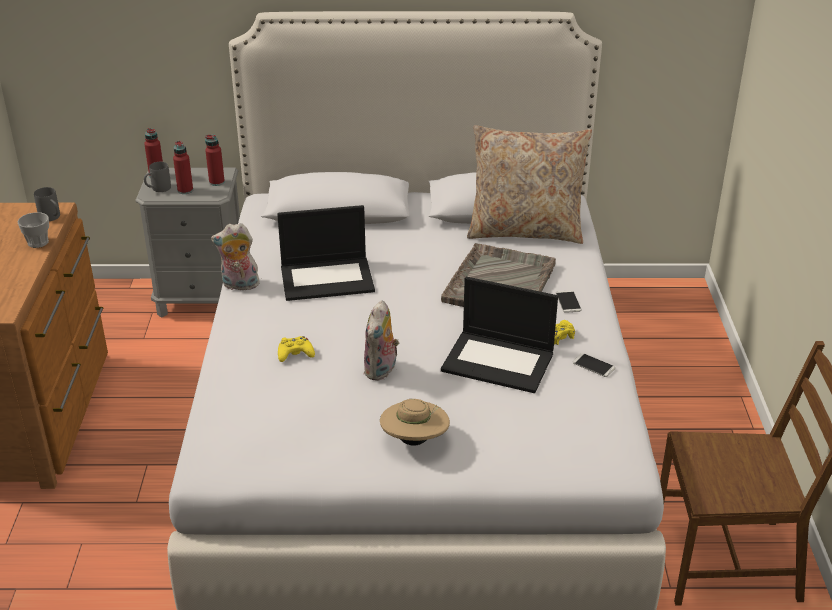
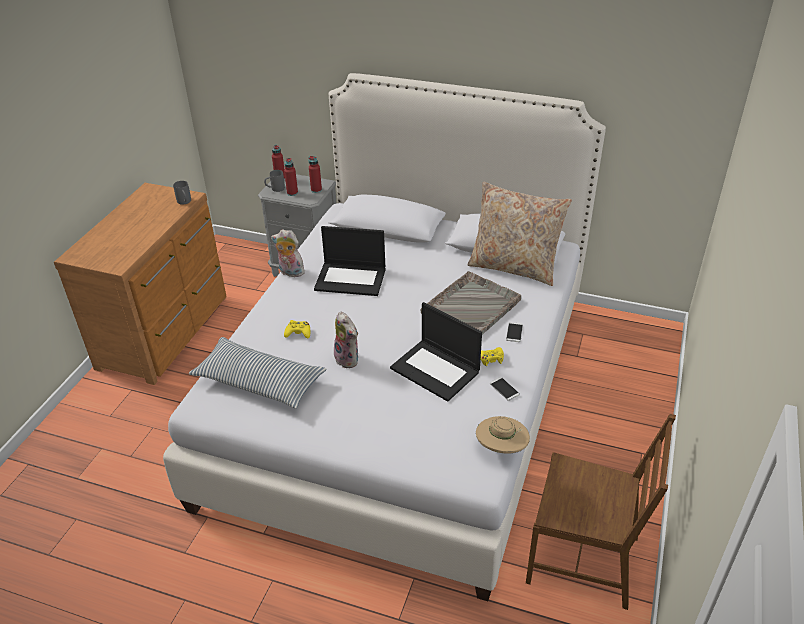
camera: 20 degrees right, 5 degrees up
(38, 242) = (167, 219): cup -> none
(277, 421) = (259, 381): none -> pillow
(381, 371) = (349, 359): plush toy -> plush toy turned 75 degrees counterclockwise
(414, 440) = (342, 418): beige hat -> beige hat (501, 448)

